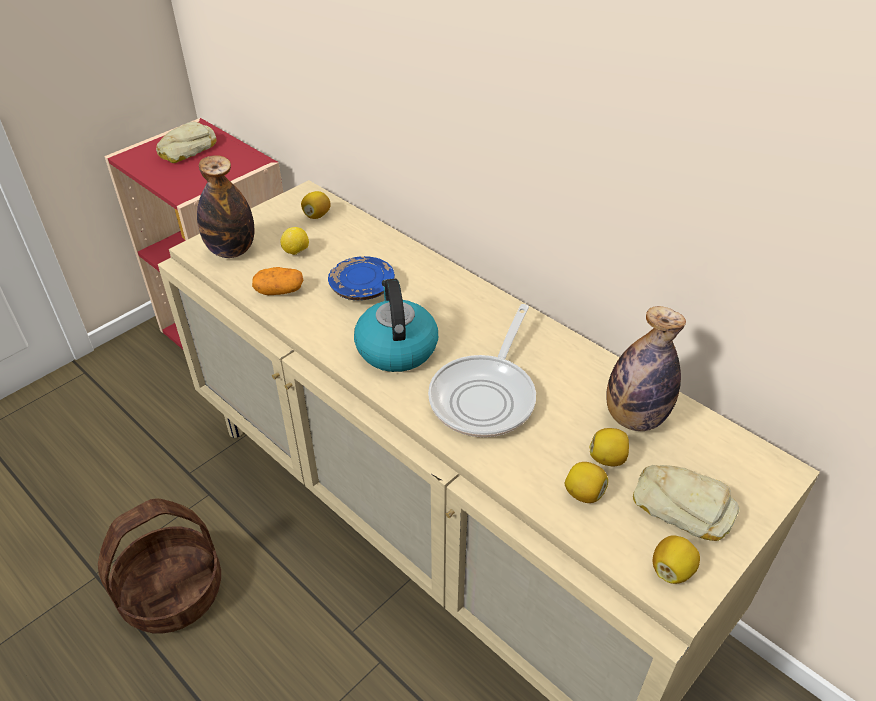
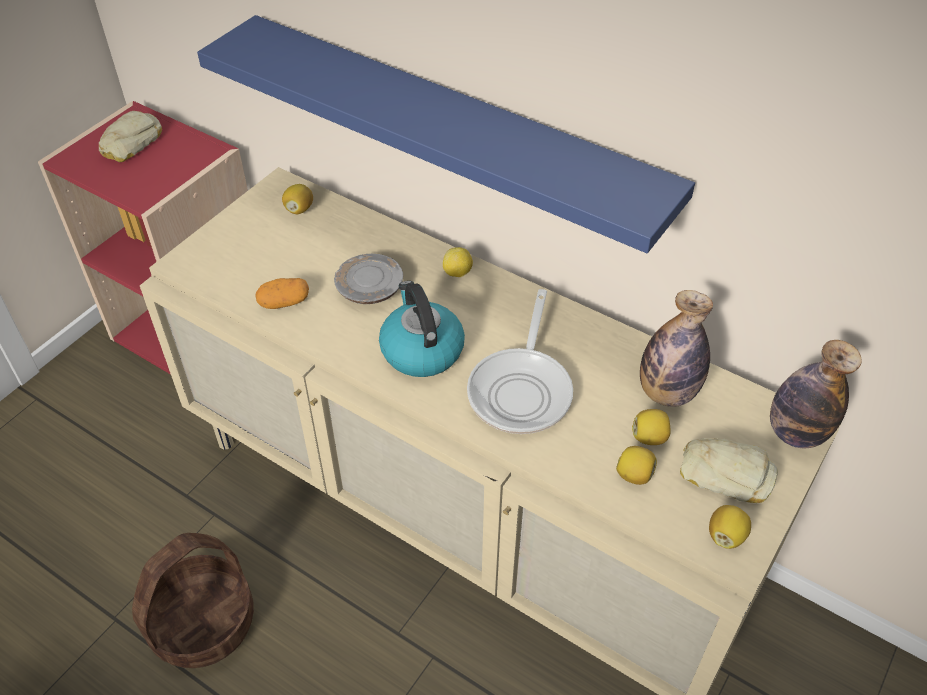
camera: 10 degrees left, 5 degrees up
(231, 250) = (219, 261): bottle -> bottle (796, 433)
(296, 252) = (289, 255): lemon -> lemon (457, 273)
(362, 288) = (369, 288): blue plate -> grey plate
(456, 142) = (453, 131): none -> blue shelf

